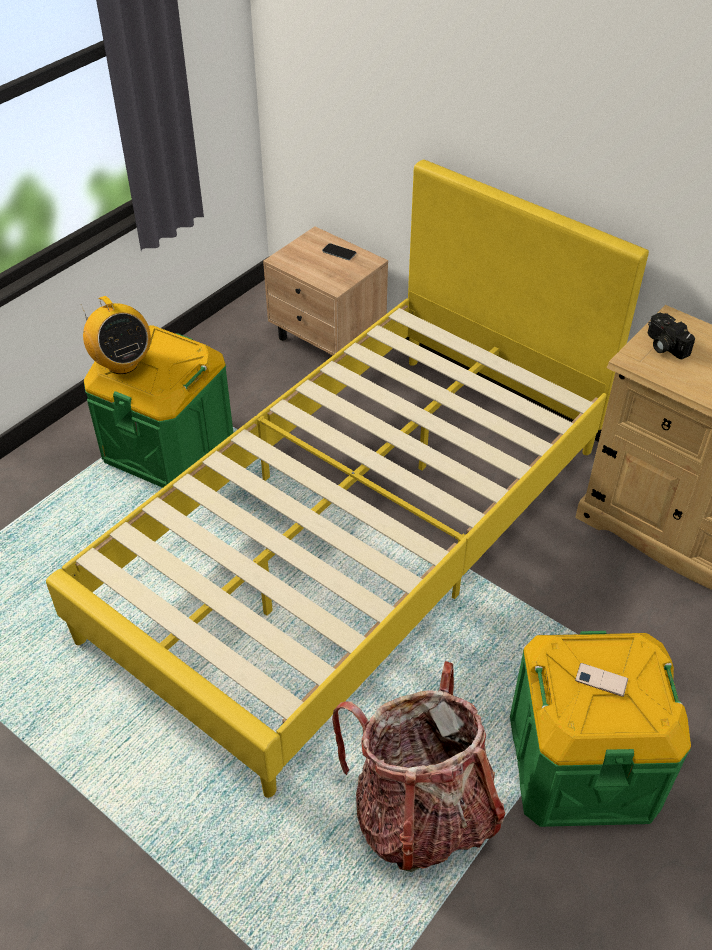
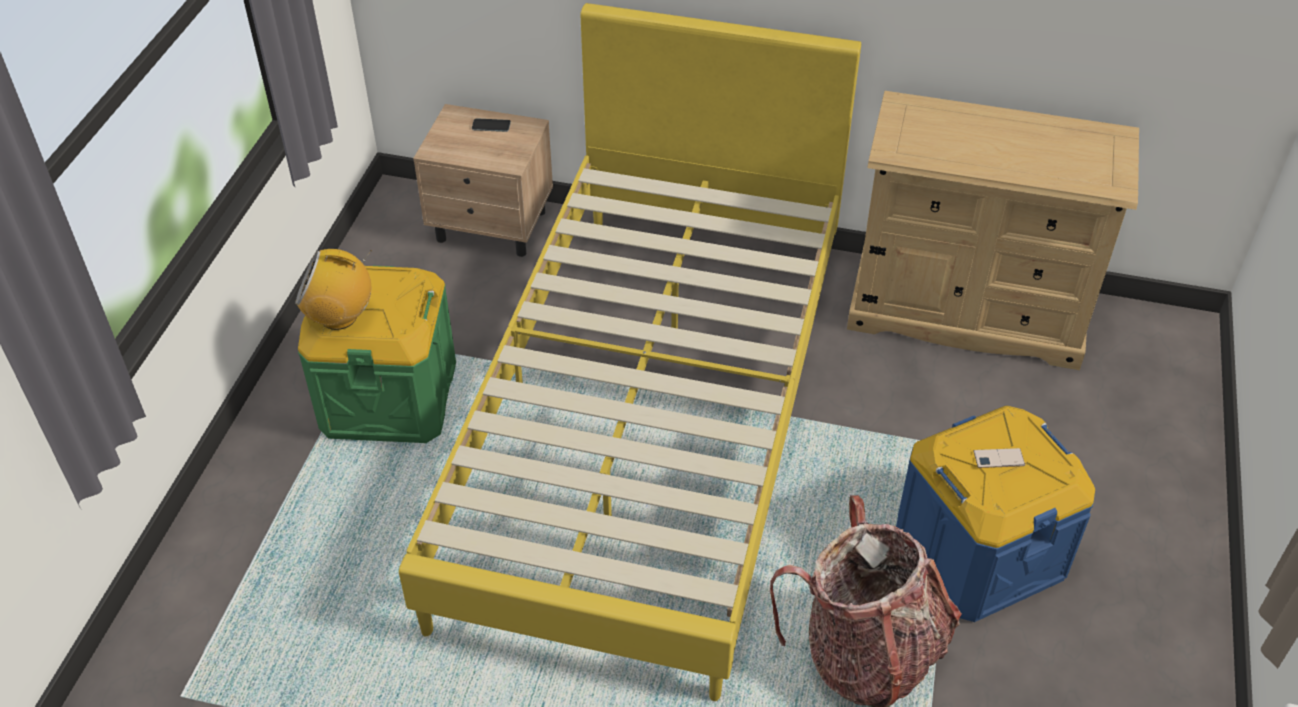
camera: 25 degrees left, 0 degrees up
(122, 363) = (339, 316): radio -> radio turned 150 degrees clockwise
(582, 763) = (979, 553): green storage box -> blue storage box
(663, 346) = (907, 131): camera -> none

